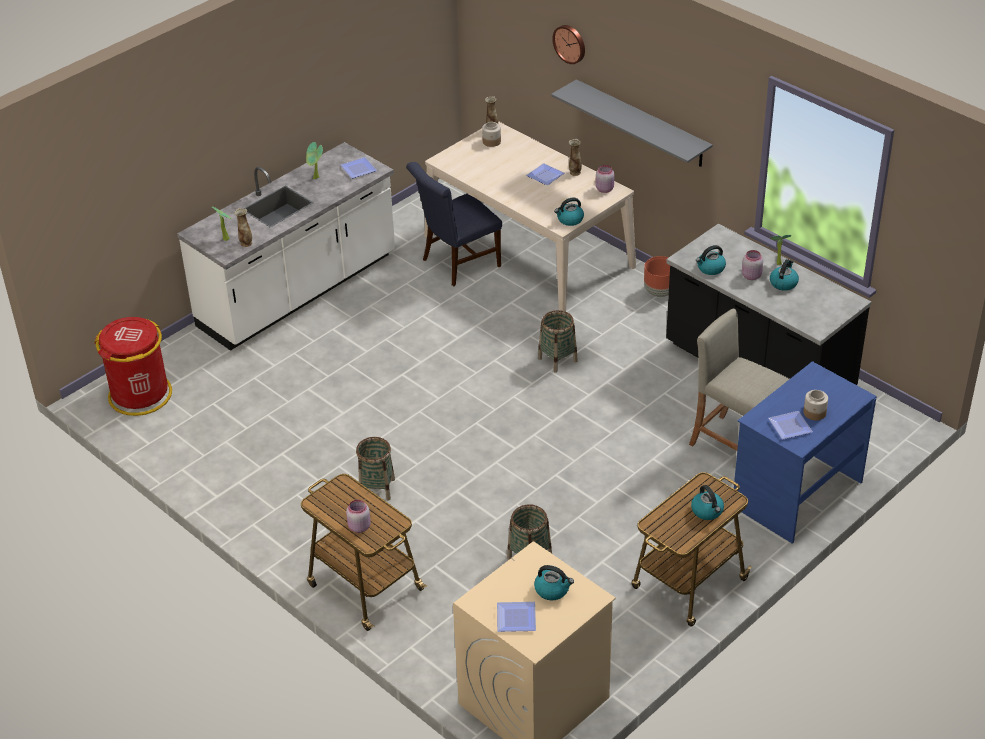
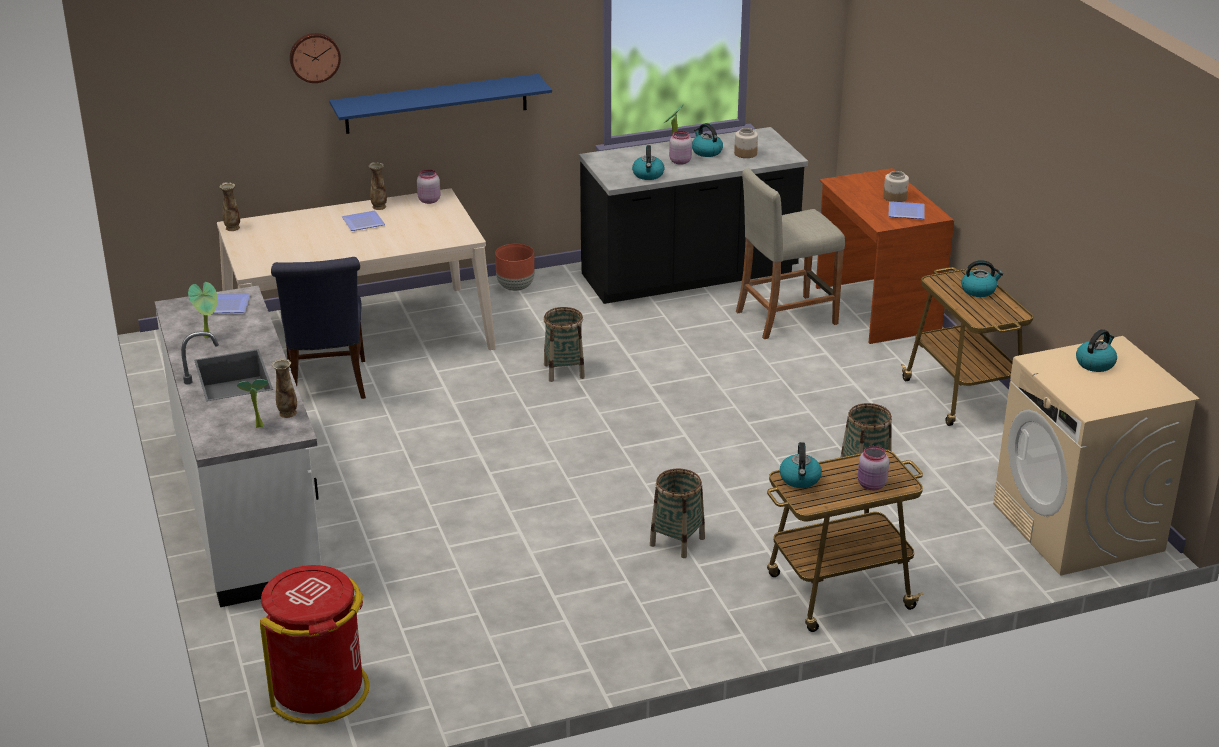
camera: 65 degrees left, 10 degrees down
(492, 142) = (256, 234): jar -> jar (746, 153)
(515, 619) = (1129, 393): plate -> none
(569, 220) = (460, 230): kettle -> kettle (800, 479)
(642, 124) = (436, 104): grey shelf -> blue shelf
(796, 493) = (875, 309): blue desk -> brown desk

